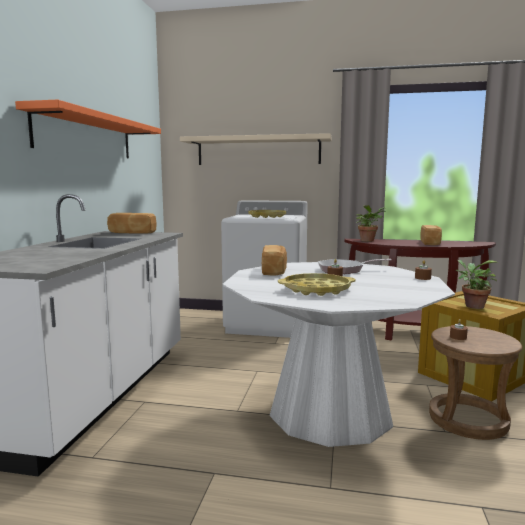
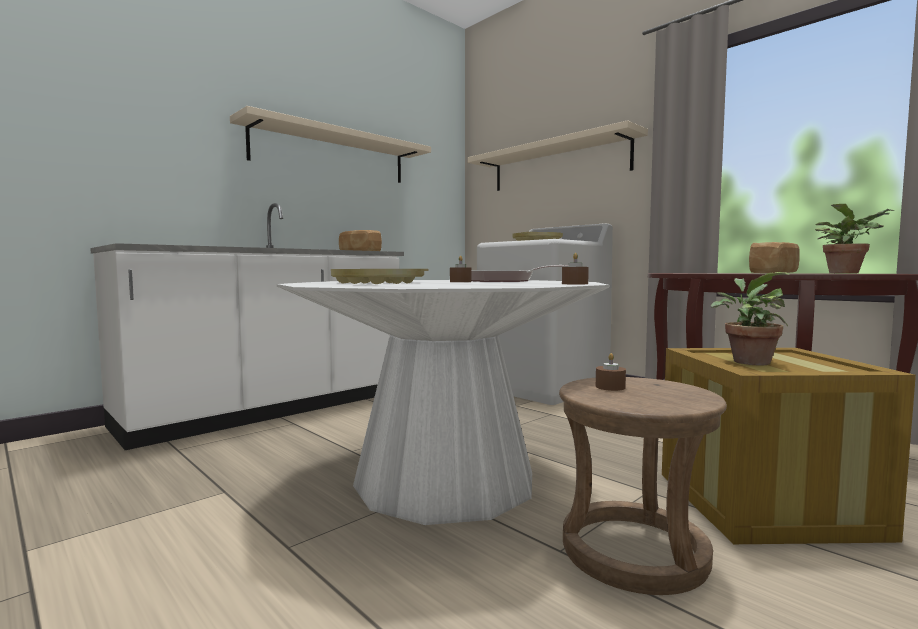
camera: 35 degrees right, 5 degrees down
(86, 136) = (331, 154): orange shelf -> beige shelf
(274, 271) = (421, 280): bread -> none
(368, 240) = (677, 272): potted plant -> potted plant (846, 273)

